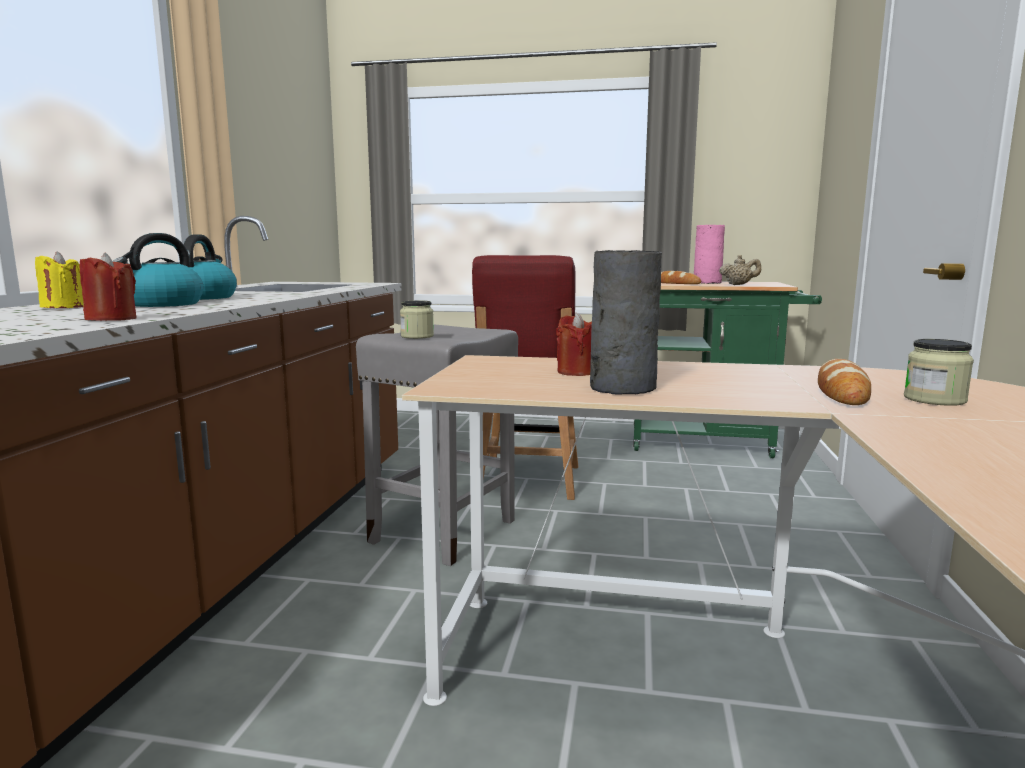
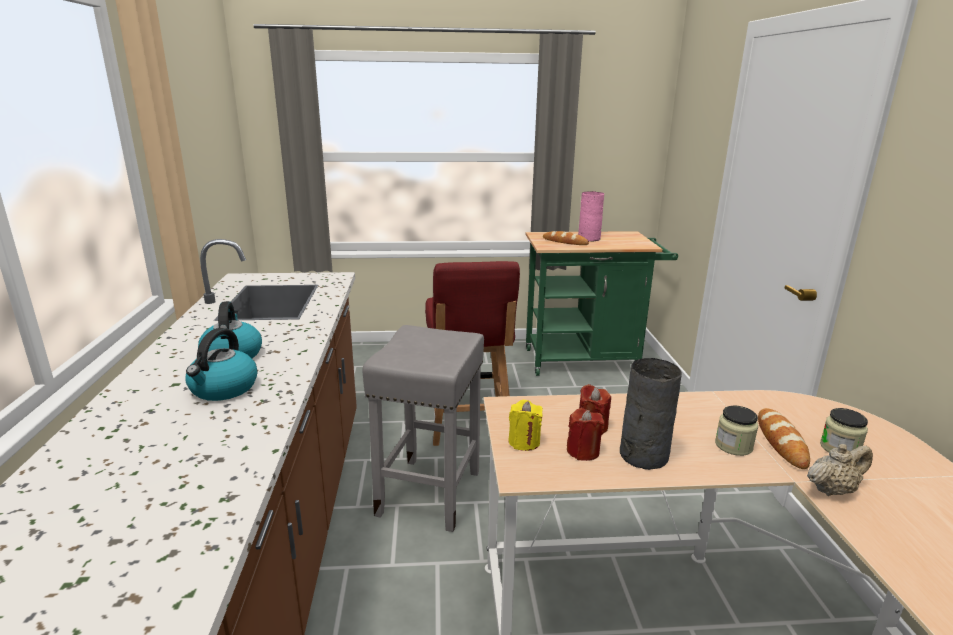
camera: 15 degrees left, 10 degrees up
(64, 307) = (137, 411): yellow candle -> yellow candle (524, 442)
(111, 319) = (237, 455): red candle -> red candle (583, 451)
(417, 336) = (415, 359): jar -> jar (733, 446)
(739, 285) = (617, 245): beige teapot -> beige teapot (832, 490)

